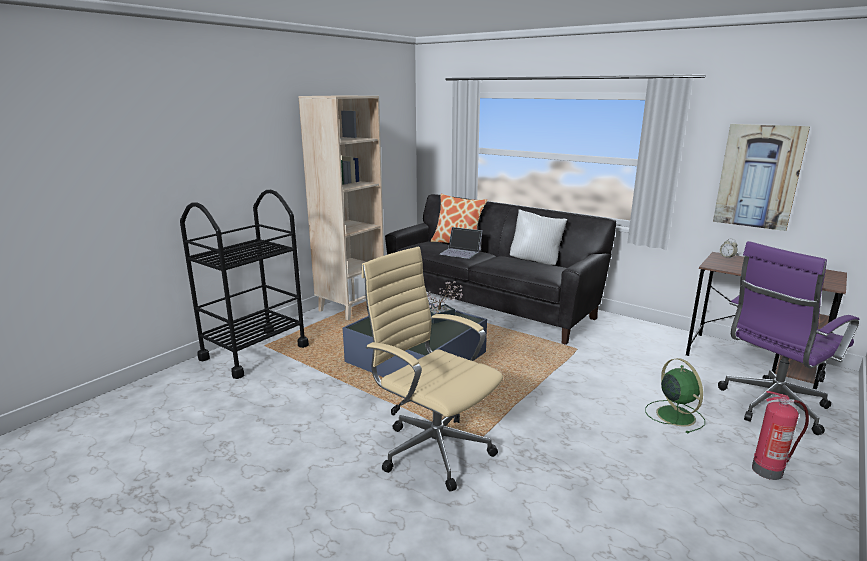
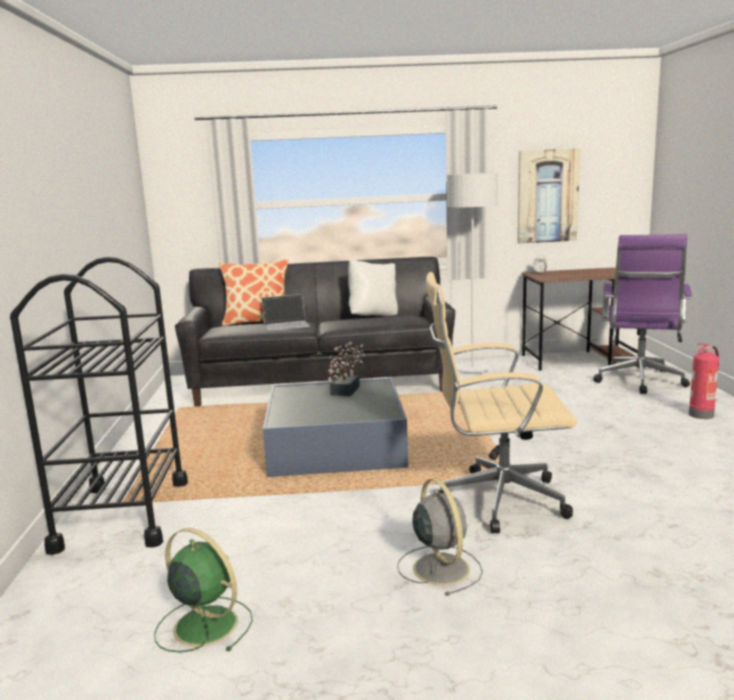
camera: 40 degrees left, 5 degrees down
(317, 473) = (439, 567): none -> grey fan
(351, 307) = (163, 432): beige bookcase -> none
(626, 332) = (472, 369): none -> grey floor lamp
(674, 415) = (602, 407): green fan -> green fan (203, 624)

